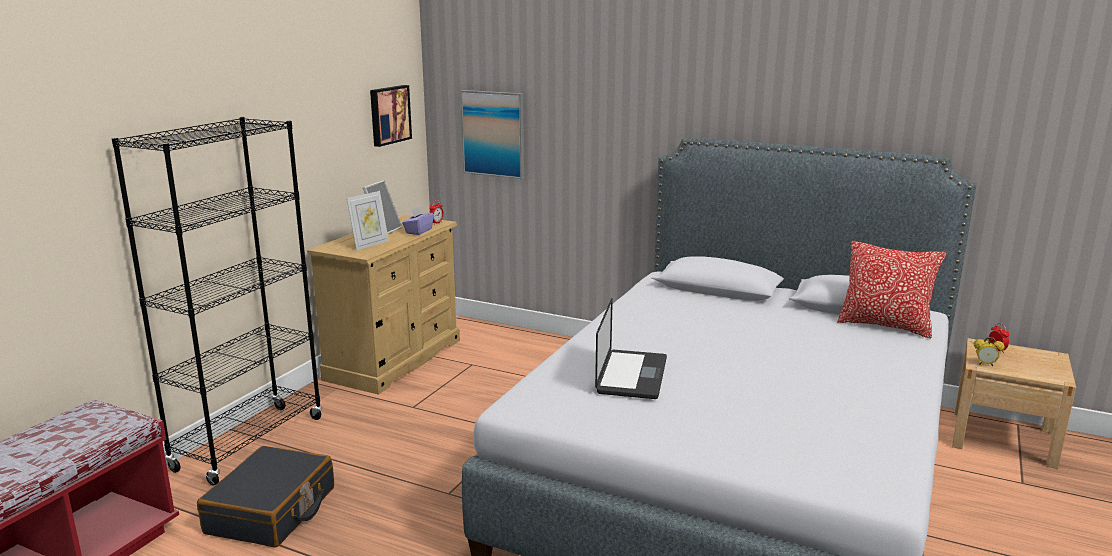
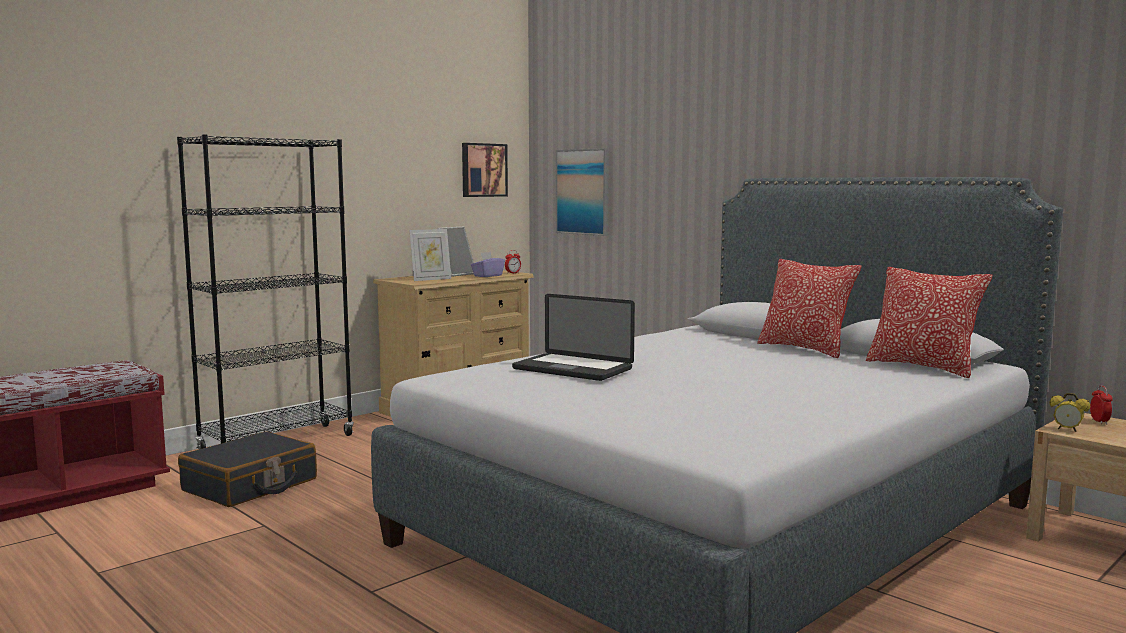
camera: 20 degrees right, 10 degrees down
(632, 376) = (572, 369): laptop -> laptop turned 90 degrees clockwise
(774, 309) = (804, 349): none -> pillow

